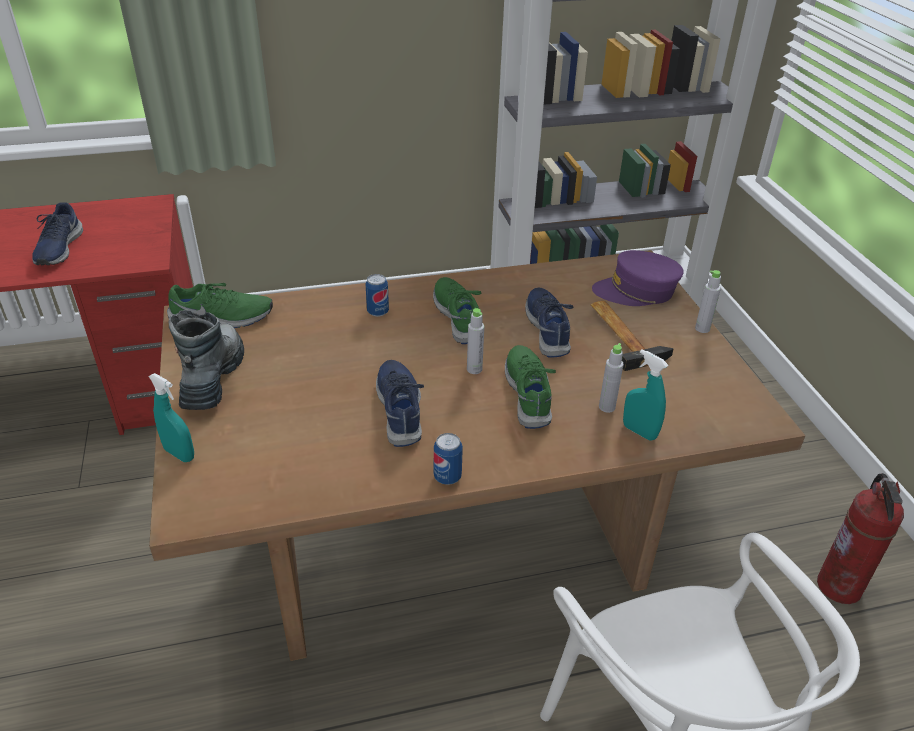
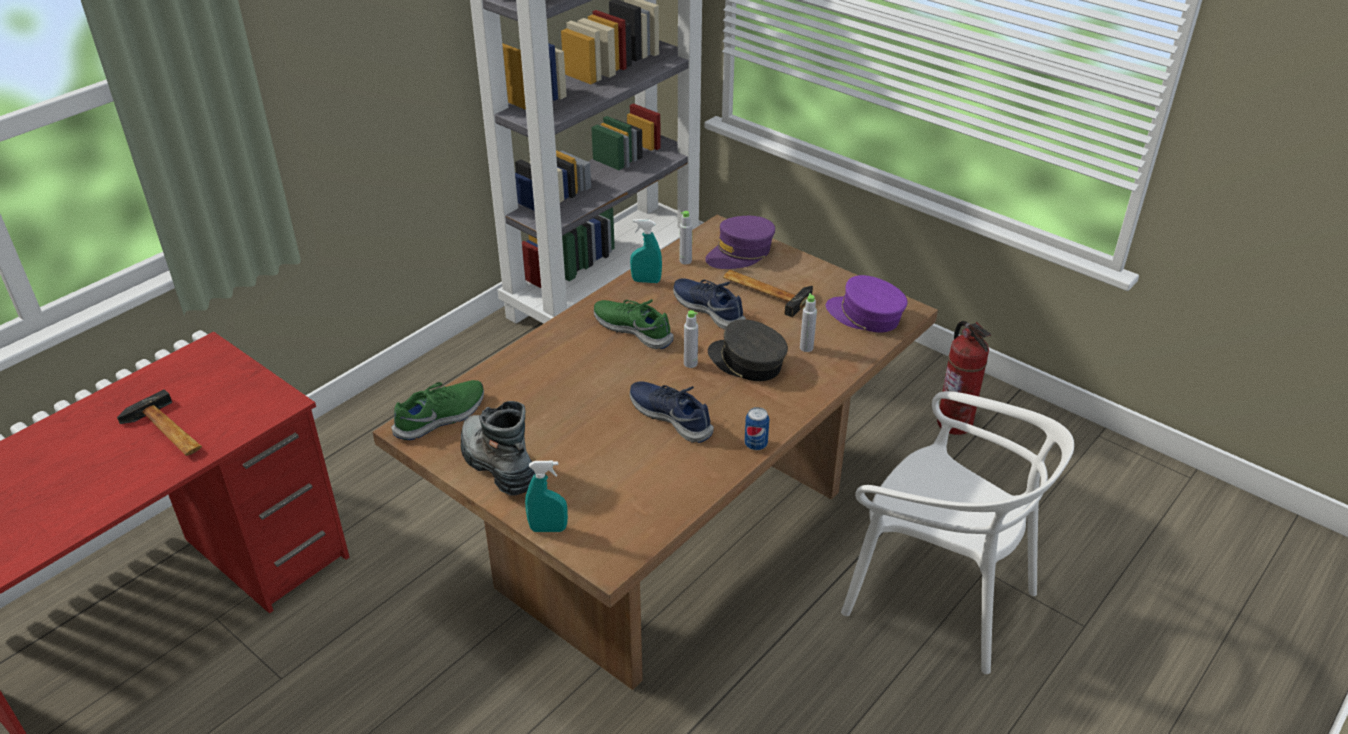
camera: 35 degrees left, 0 degrees up
(58, 248) = (167, 433): blue shoe -> hammer
(378, 312) = (566, 353): can -> none
(529, 393) = (746, 362): green shoe -> grey cap
(639, 431) = (842, 354): turquoise spray bottle -> turquoise spray bottle (646, 281)
(702, 328) = (811, 263): grey bottle -> grey bottle (685, 261)
(707, 404) = (865, 316): none -> purple cap

